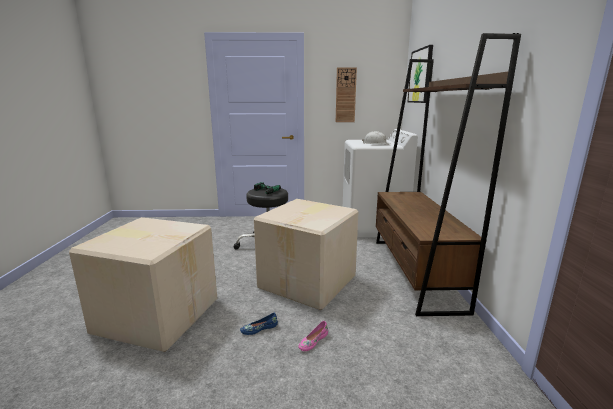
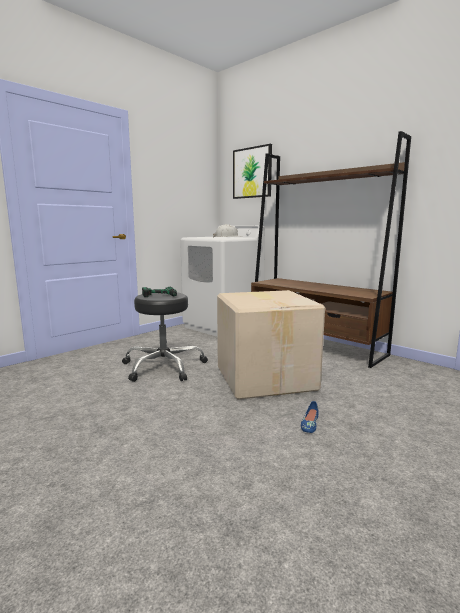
camera: 45 degrees left, 5 degrees down
(157, 314) = (193, 470): cardboard box -> none
(313, 341) = (358, 410): pink shoe -> none
(345, 95) = (172, 189): wall clock -> none

